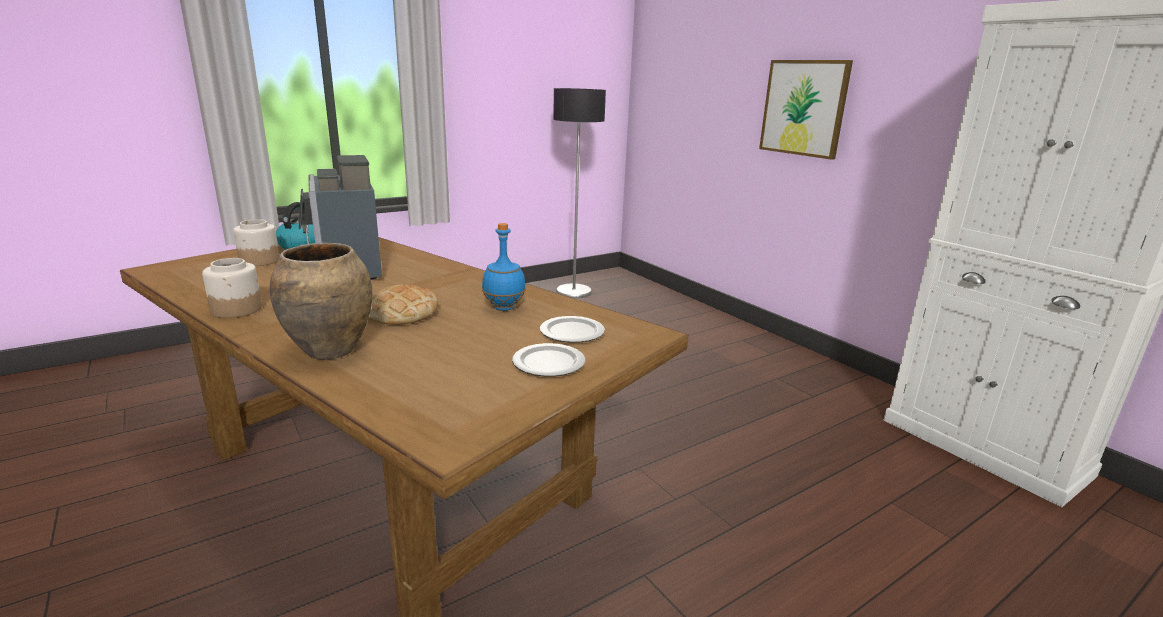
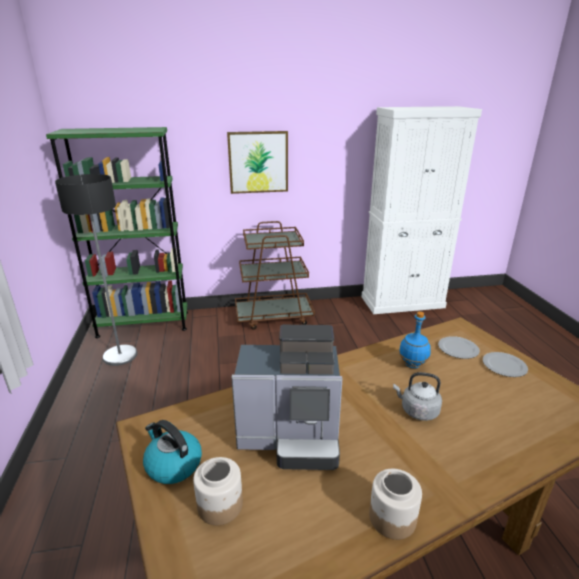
camera: 65 degrees left, 5 degrees up
(331, 350) = (492, 453): brown vase -> none
(402, 313) = (417, 411): bread -> grey kettle
(635, 286) = (143, 324): none -> green bookcase
(750, 344) = (274, 316): none -> brown cart

